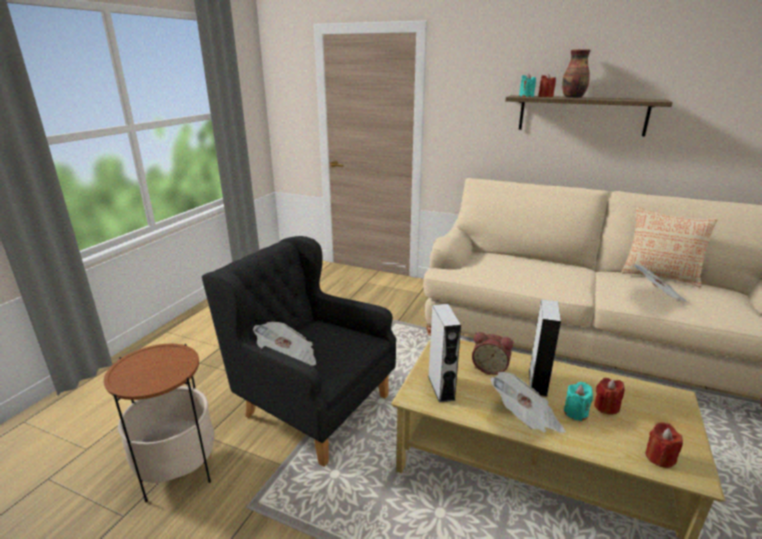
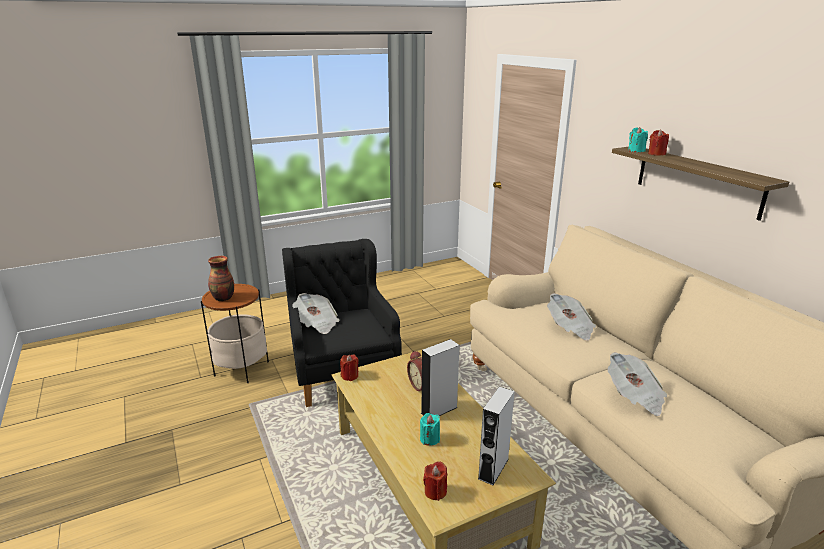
camera: 40 degrees right, 0 degrees up
(441, 387) = (371, 380): grey speaker -> grey speaker (493, 468)
(525, 418) = (390, 423): newspaper -> newspaper (570, 328)
(573, 97) = (680, 160): vase -> vase (223, 298)
(606, 407) = (458, 448): red candle -> red candle (350, 376)
(659, 276) = (689, 386): beige pillow -> none

